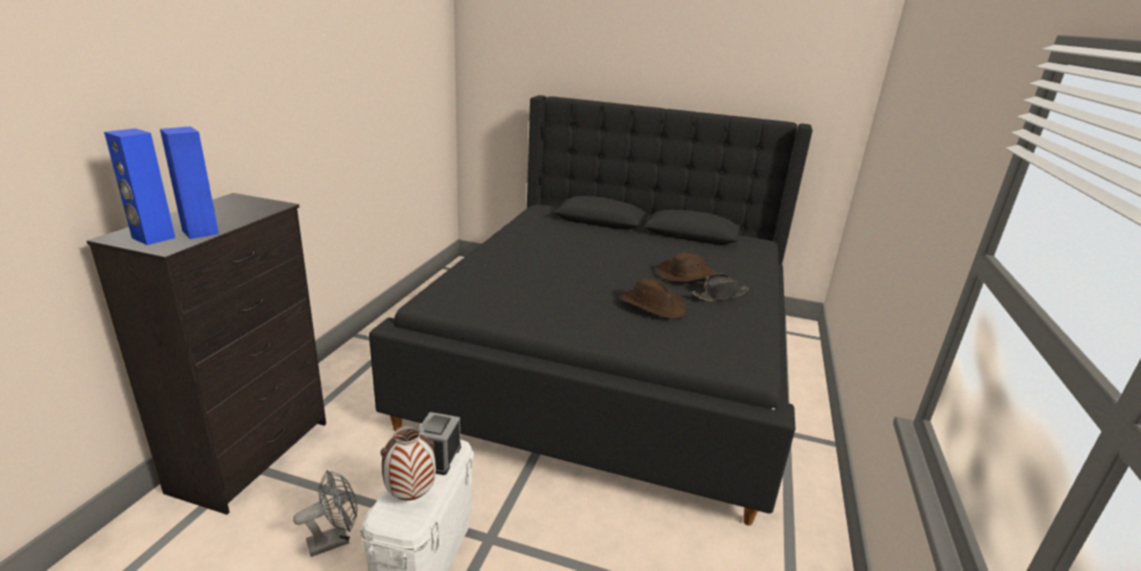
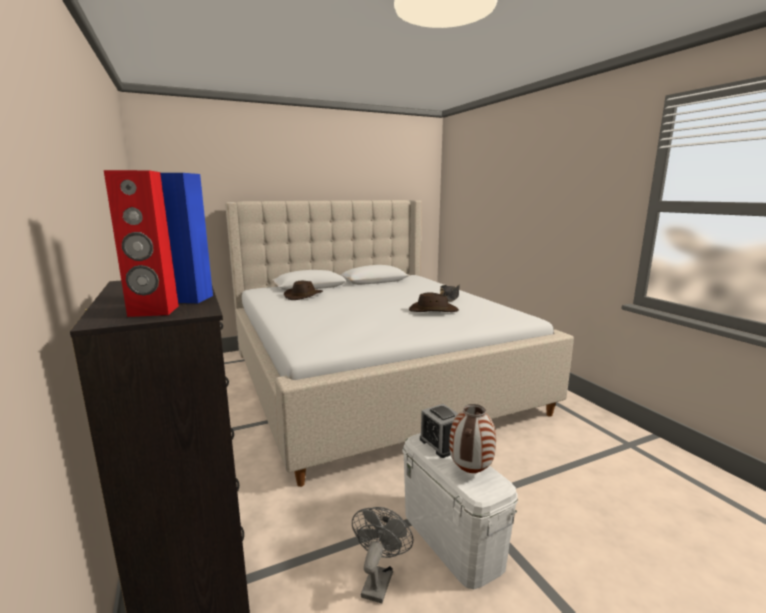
camera: 40 degrees left, 10 degrees down
(153, 238) = (153, 311): blue speaker -> red speaker
(612, 363) = (374, 379): black bed -> beige bed
(686, 275) = (415, 295): brown hat -> brown hat (304, 296)

